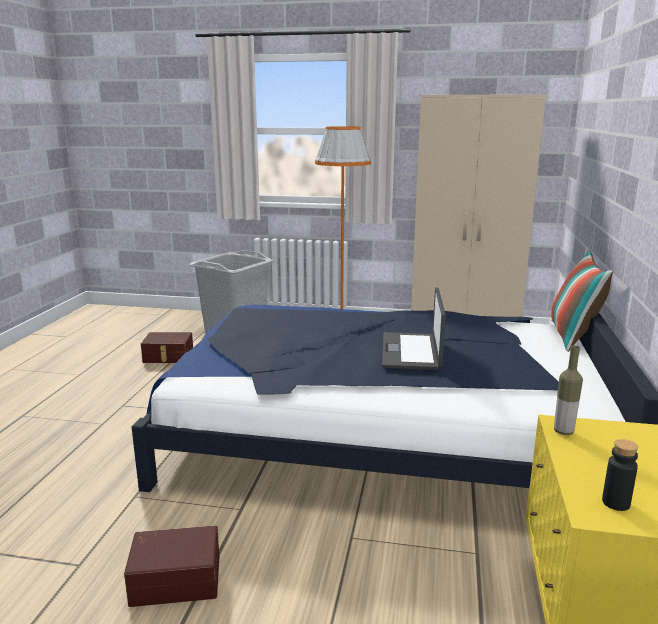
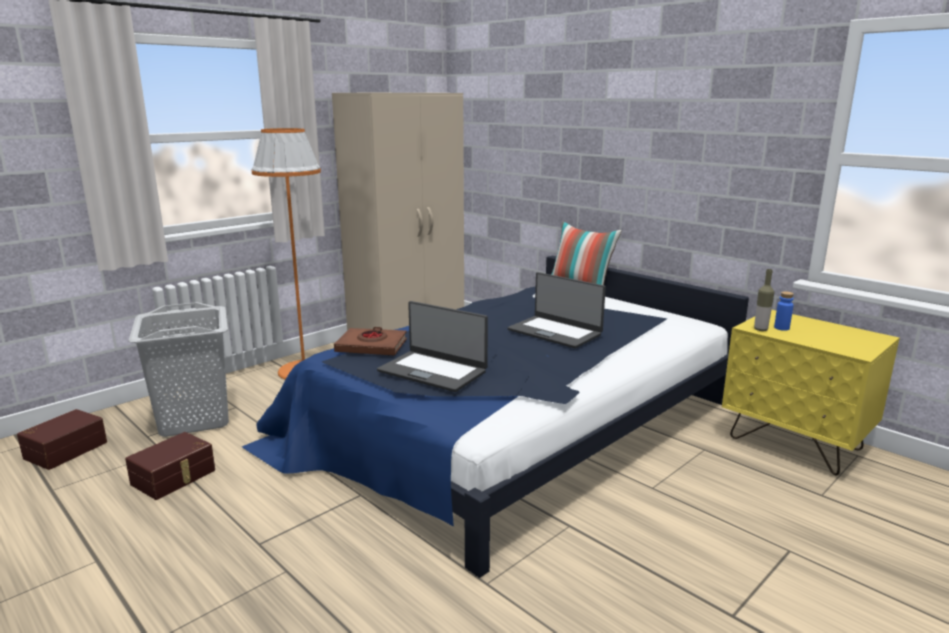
camera: 55 degrees left, 0 degrees up
(176, 578) = (646, 590): brown storage box -> brown storage box (64, 450)
(255, 336) = (433, 371): none -> laptop
(279, 310) = (372, 346): none -> brown book
(599, 444) = (781, 328): none -> blue bottle
(615, 503) = (849, 346): black bottle -> none

